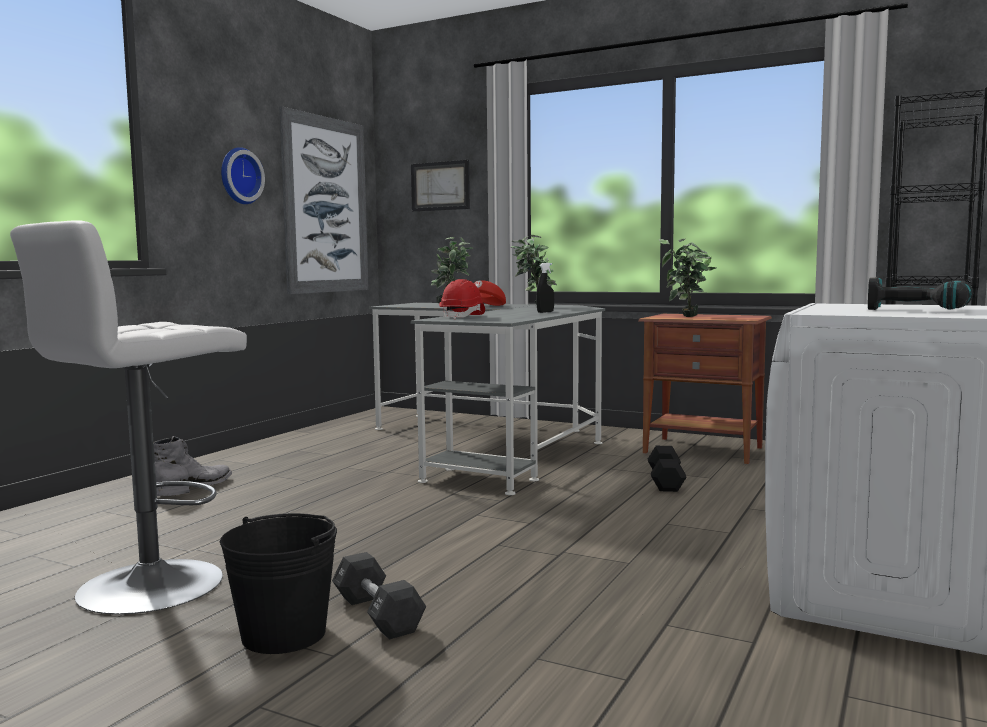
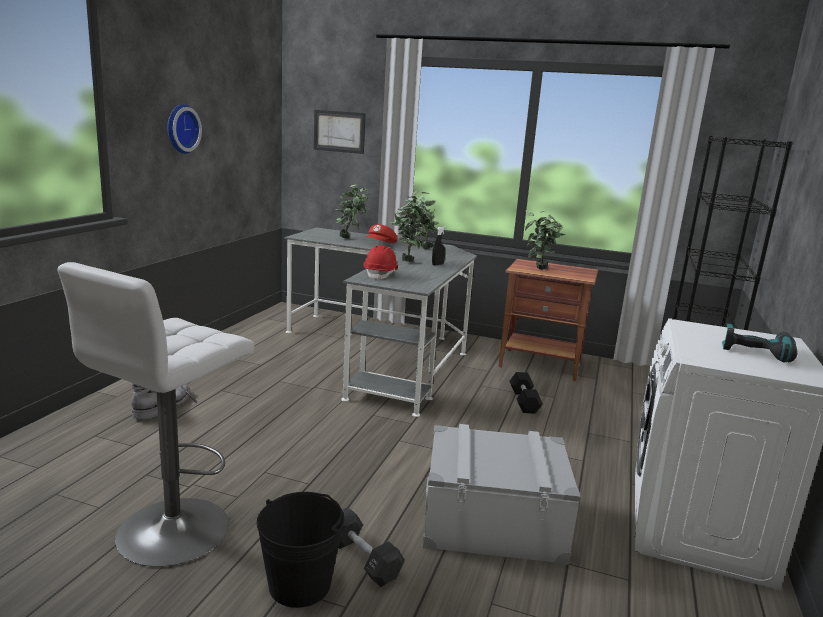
camera: 10 degrees left, 10 degrees up
(326, 205) = (245, 145): picture -> none
(511, 311) = (409, 260): none -> potted plant
(575, 583) = (493, 520): none -> grey storage box

